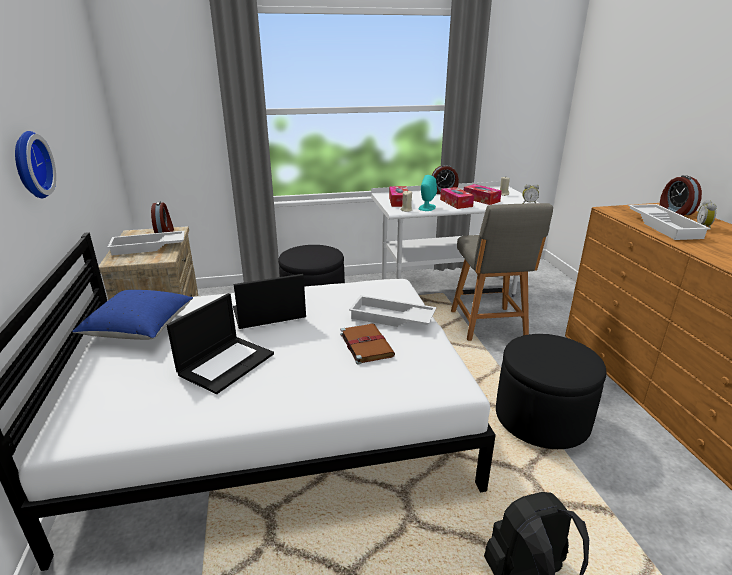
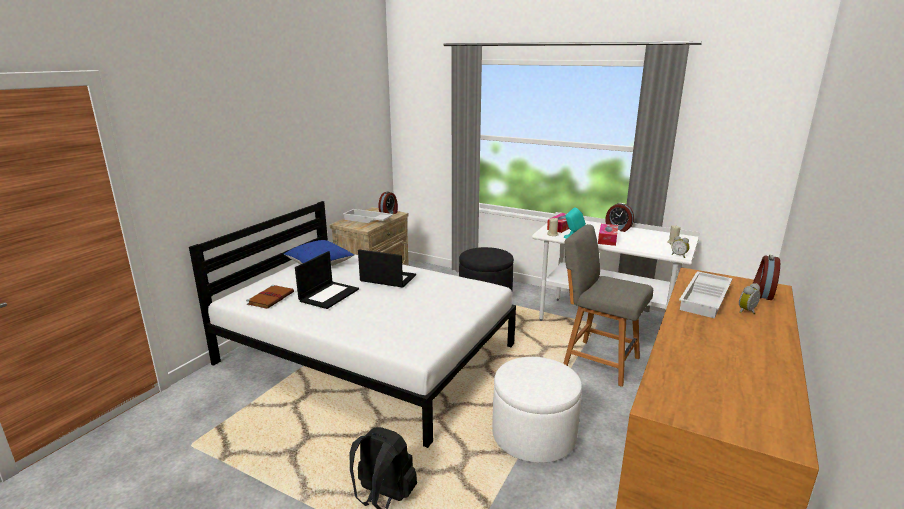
camera: 40 degrees right, 5 degrees down
(29, 165) = (285, 157): wall clock -> none
(226, 363) = (329, 295): laptop -> laptop turned 45 degrees counterclockwise
(366, 344) = (410, 314): brown book -> brown book (271, 298)
(391, 318) = (450, 306): white tray -> none
(481, 199) = (638, 242): tissue box -> none
(488, 325) = (598, 361): grey chair -> grey chair turned 90 degrees clockwise
(541, 419) = (533, 435): black ottoman -> white ottoman

